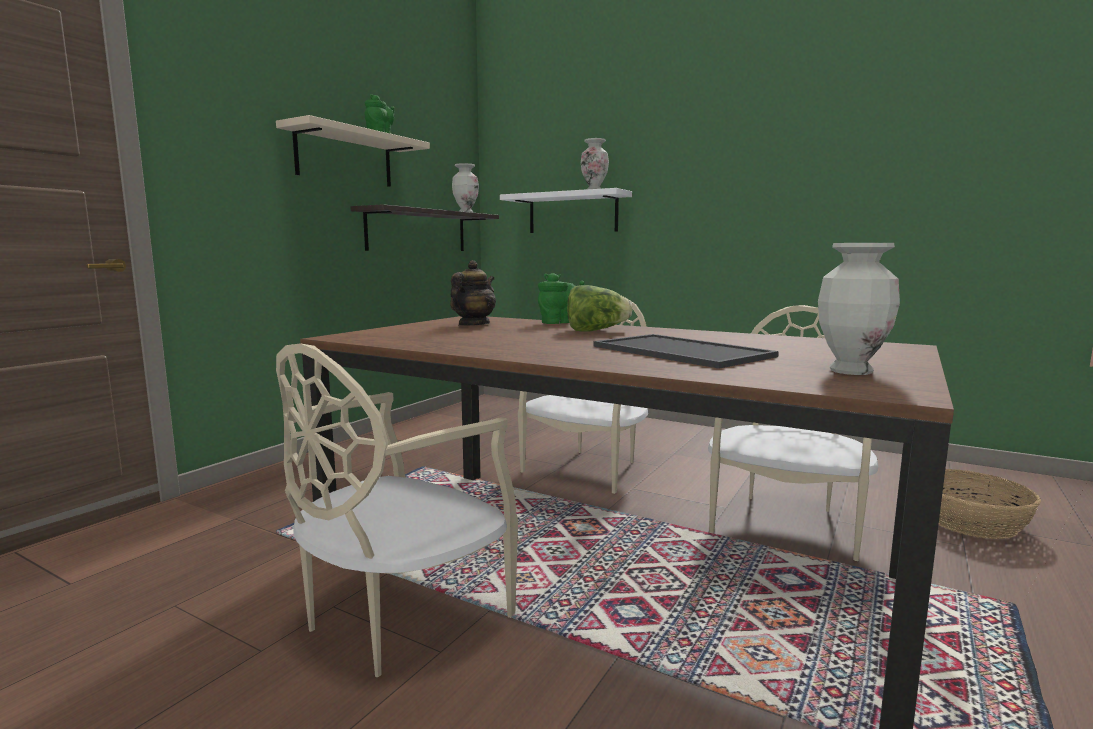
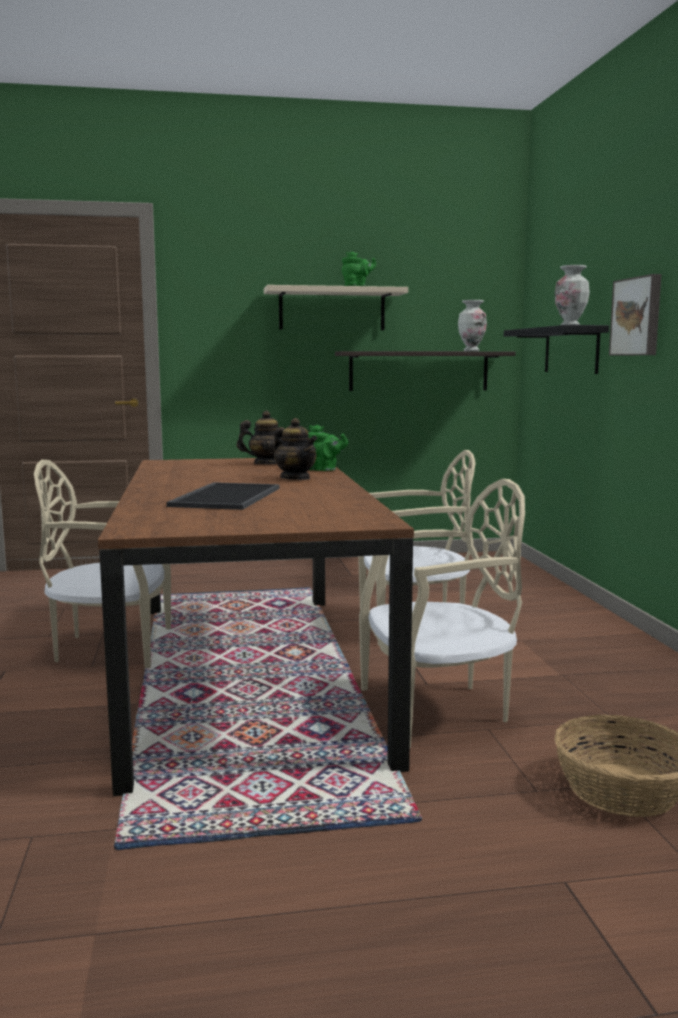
camera: 50 degrees right, 0 degrees up
(572, 213) = (571, 350): white shelf -> black shelf
(596, 331) = (295, 478): lettuce -> teapot
(675, 184) = (638, 316): none -> picture
(850, 371) = (204, 522): vase -> none

